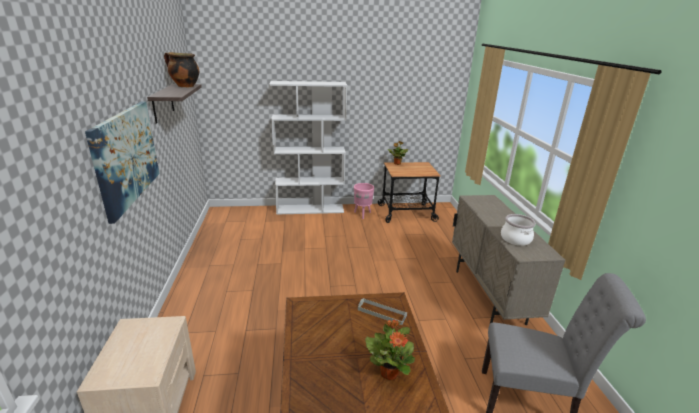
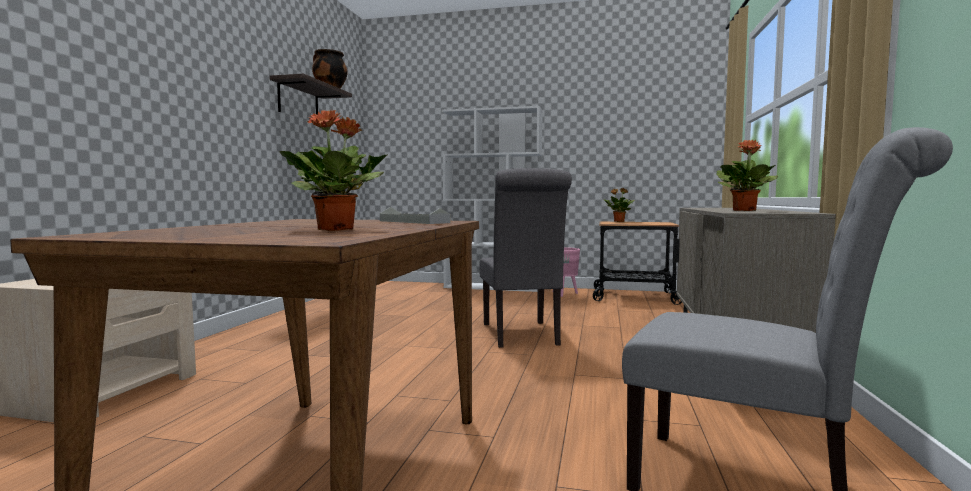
camera: 20 degrees right, 20 degrees down
(126, 156) = (208, 105): picture -> none
(367, 279) = (522, 335): none -> grey chair
(516, 239) = (744, 210): cooking pot -> potted plant

